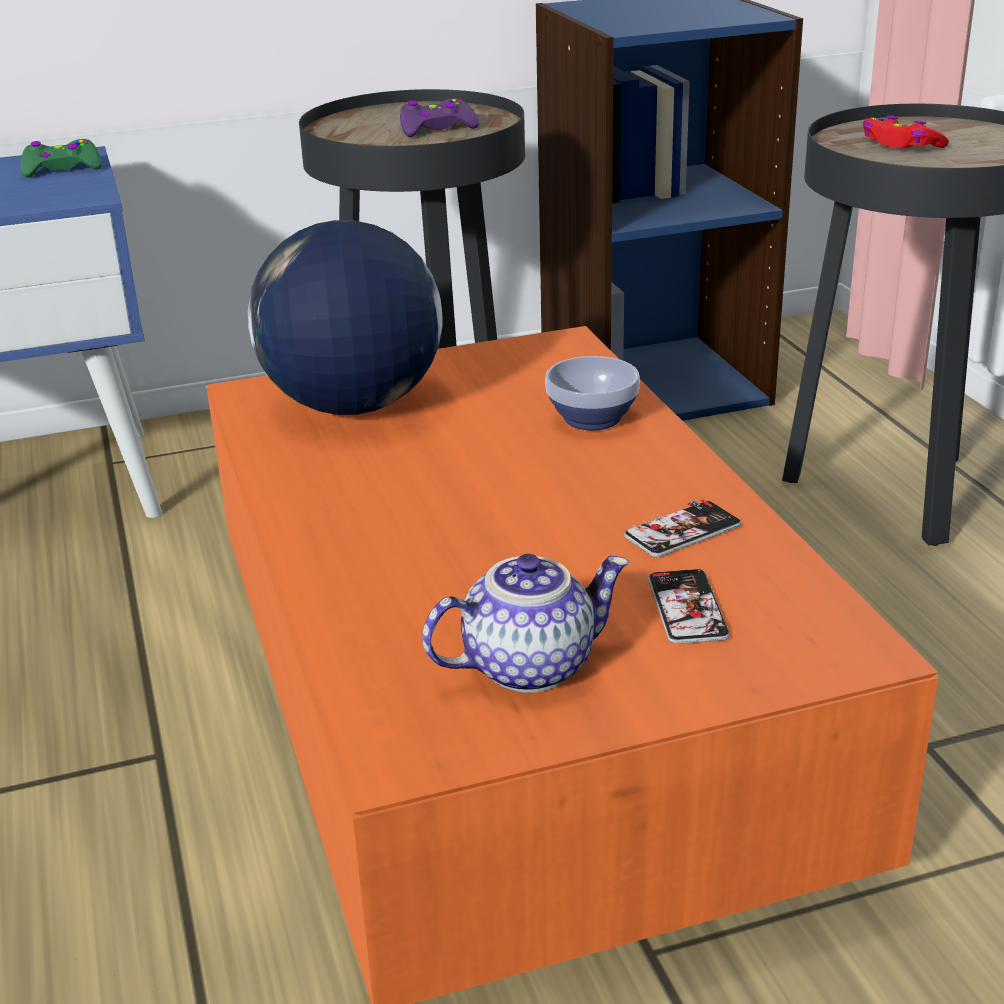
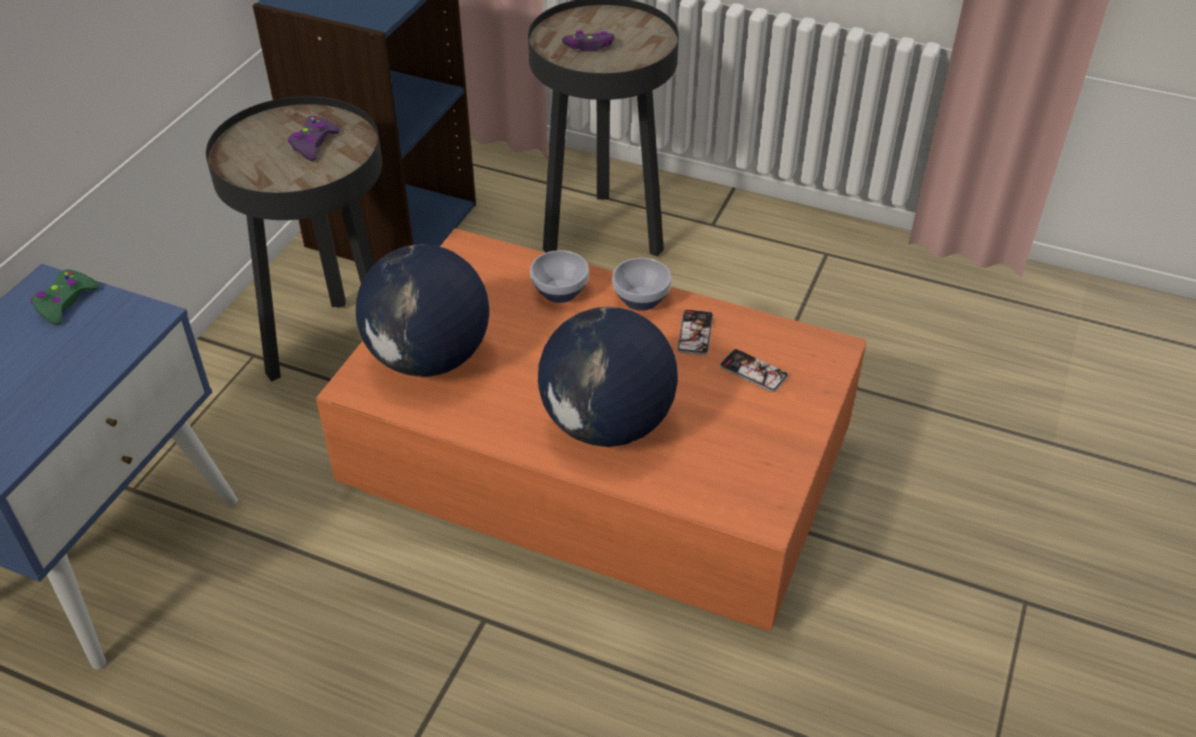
camera: 50 degrees left, 15 degrees up
(407, 553) = (607, 425): none -> globe
(529, 665) = (741, 441): teapot -> none
(672, 468) = (639, 299): none -> bowl
(900, 145) = (589, 46): red game controller -> purple game controller

